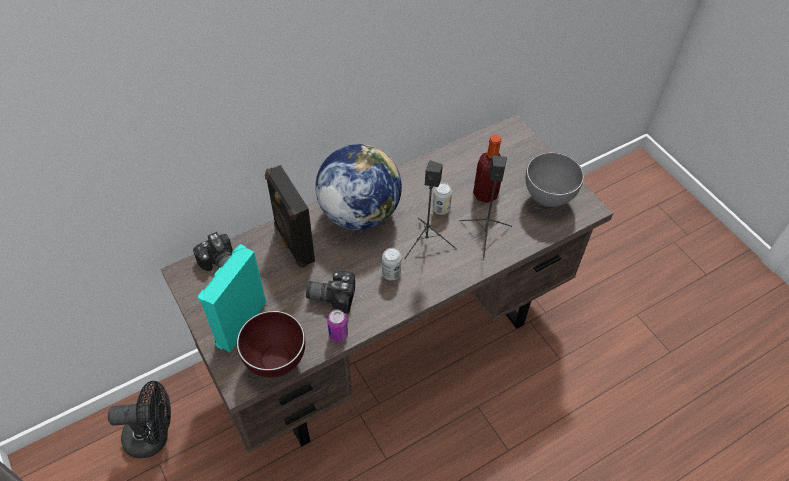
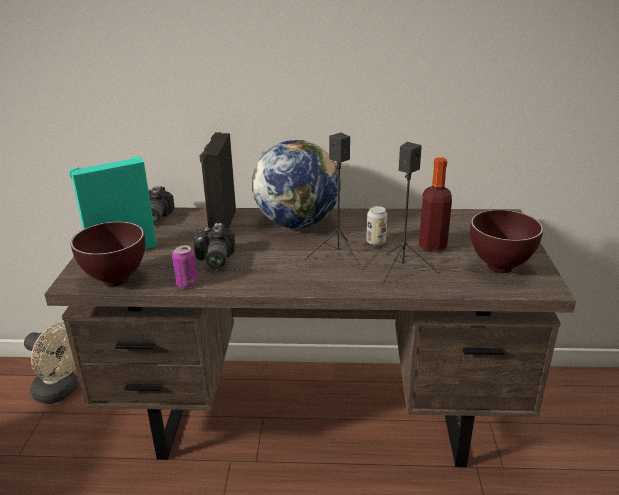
camera: 35 degrees right, 25 degrees down
(154, 436) = (61, 392): black fan -> beige fan
(332, 295) = (213, 259): camera -> camera turned 135 degrees counterclockwise
(391, 273) = (280, 264): can -> none
(547, 198) = (500, 267): grey bowl -> brown bowl

